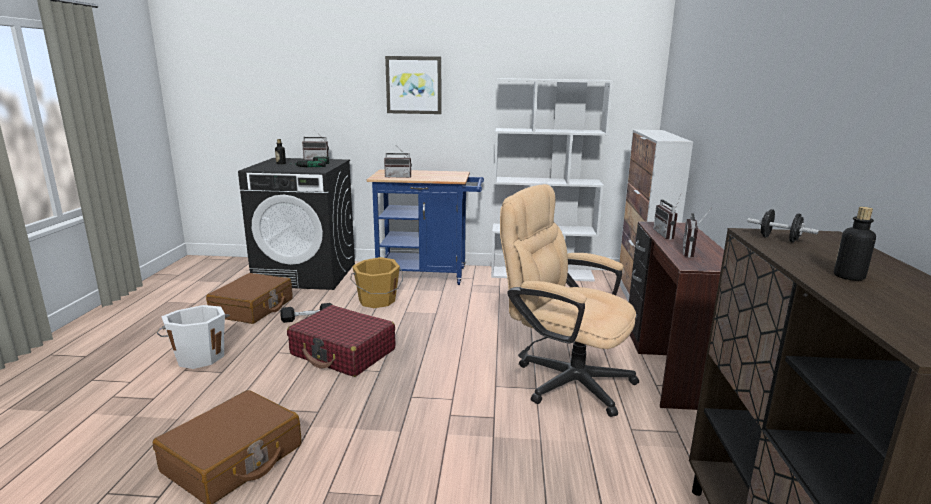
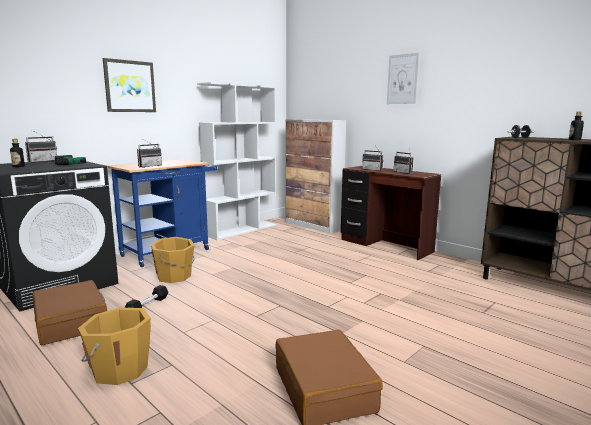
camera: 50 degrees left, 5 degrees down
(200, 357) = (119, 369): white bucket -> orange bucket
(343, 352) = (232, 309): red suitcase -> none
(563, 379) = (366, 267): beige office chair -> none
(749, 78) = (402, 79): none -> picture

